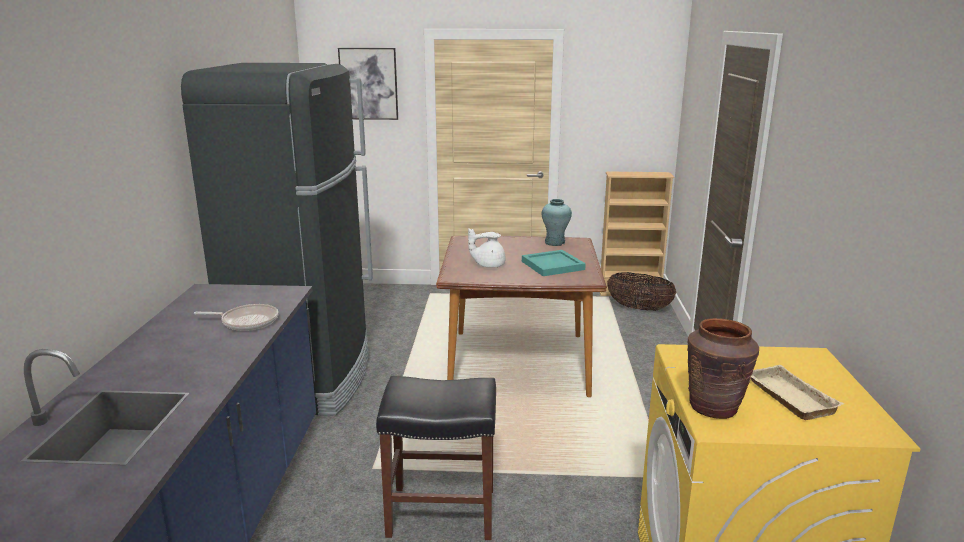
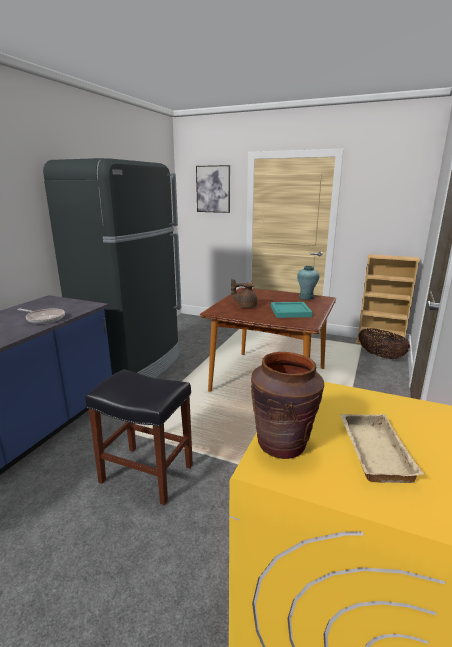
camera: 20 degrees right, 0 degrees up
(488, 265) = (245, 306): white teapot -> brown teapot

